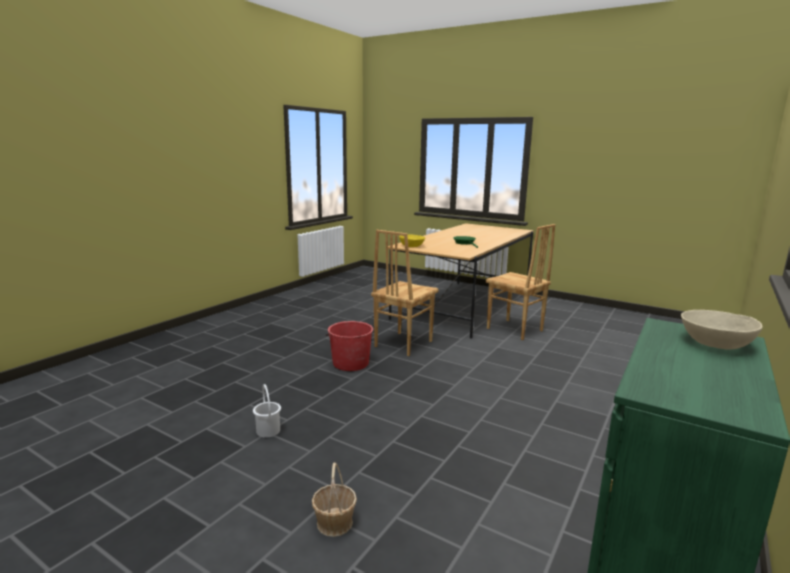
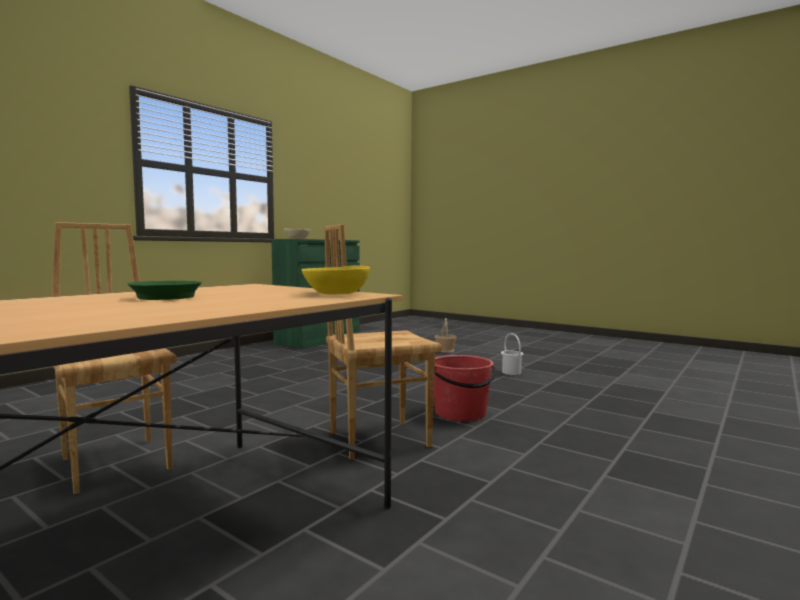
camera: 175 degrees left, 10 degrees down
(402, 344) = (377, 438): brown chair -> brown chair turned 150 degrees counterclockwise

